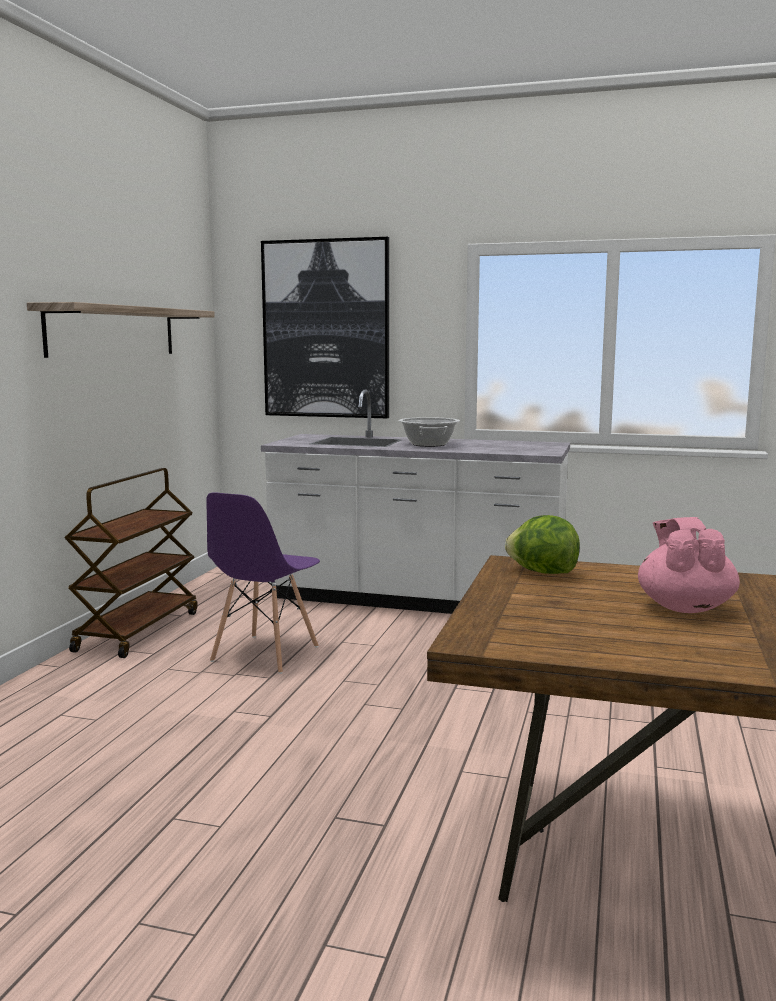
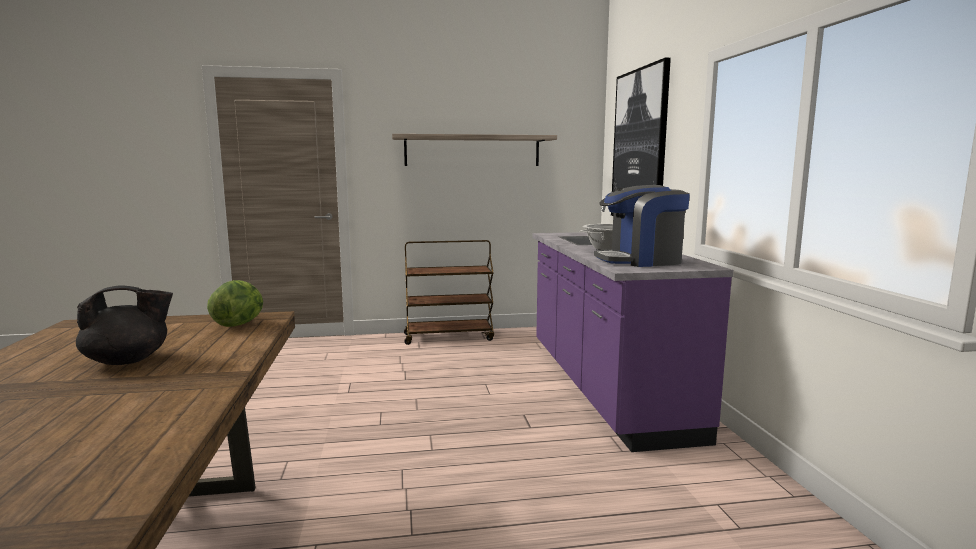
camera: 65 degrees right, 0 degrees up
(264, 654) = (441, 370): purple chair -> none
(416, 601) = (605, 388): white counter -> purple counter
(507, 447) = (640, 261): none -> coffee machine
(684, 607) = (128, 360): pink teapot -> black teapot

